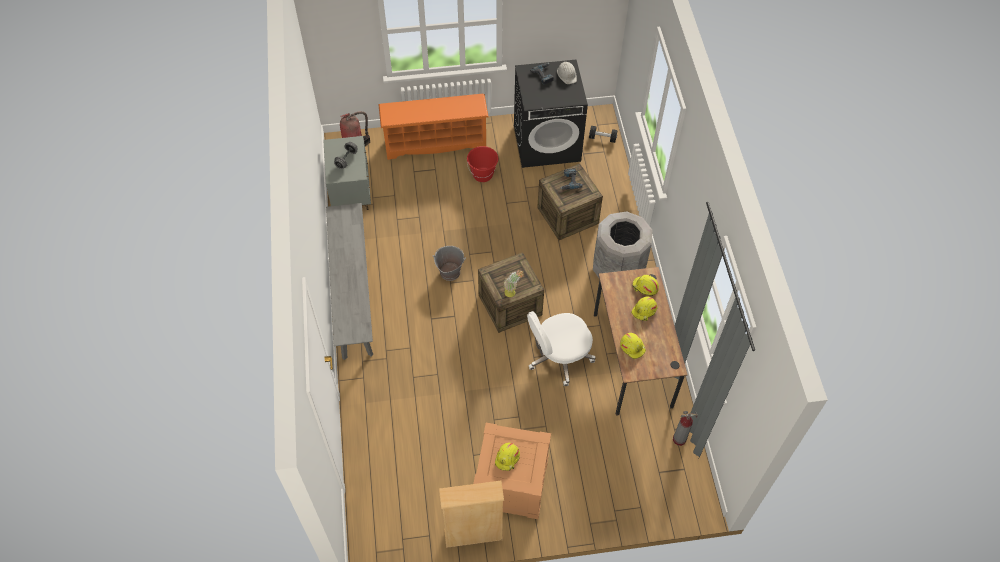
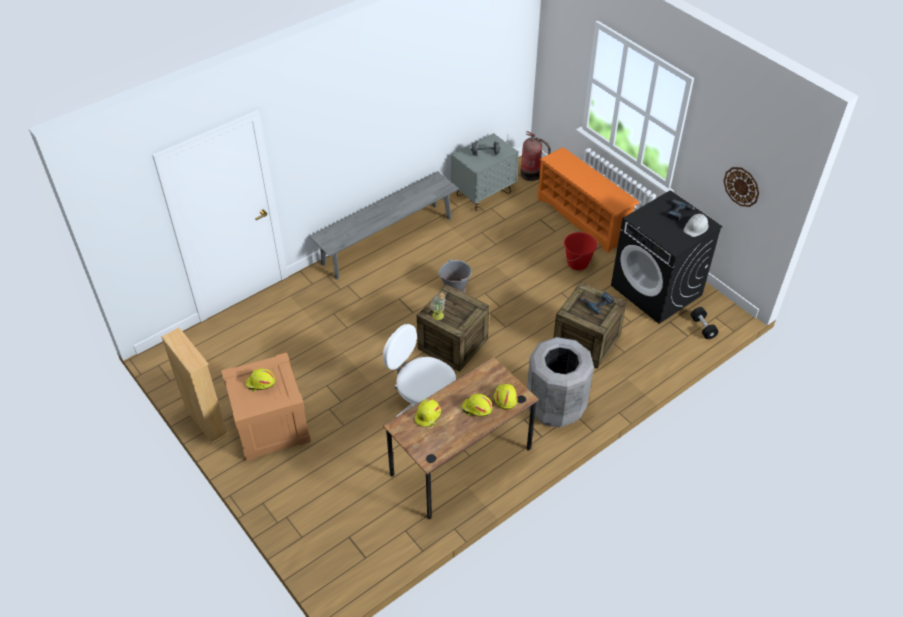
camera: 60 degrees right, 10 degrees down
(575, 21) = (741, 186): none -> wall clock
(679, 439) = (396, 539): fire extinguisher -> none

